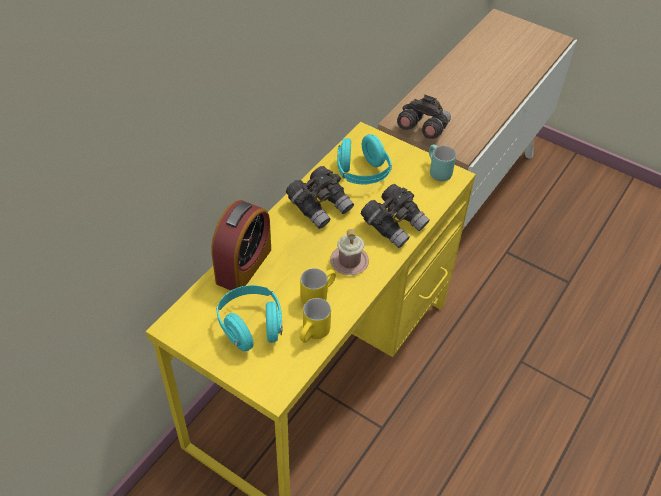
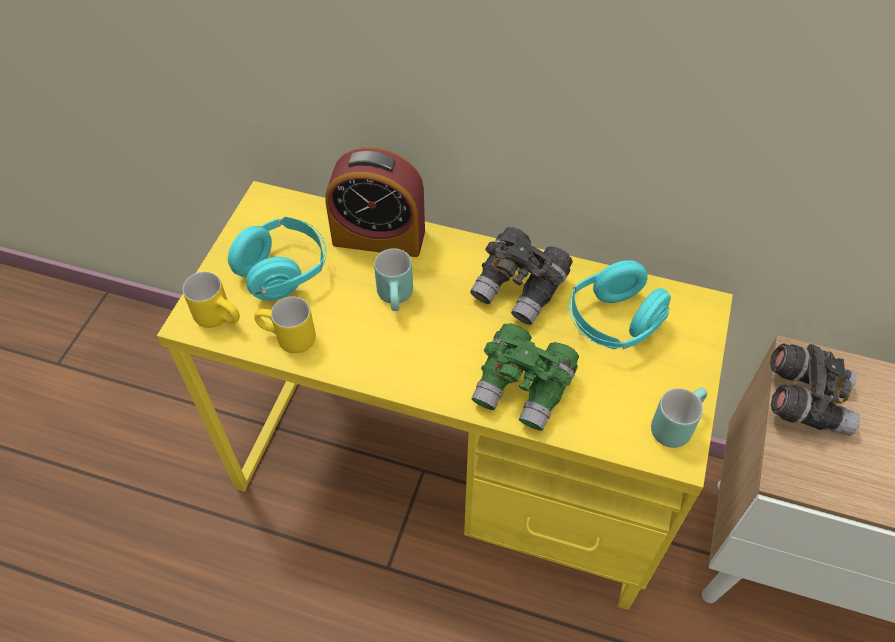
camera: 75 degrees right, 5 degrees up
(303, 267) = (398, 298): none -> turquoise mug
(317, 294) = (356, 326): yellow mug -> yellow mug (221, 317)
(349, 261) = (428, 348): pink mug -> none
(394, 225) = (524, 388): grey binoculars -> green binoculars

